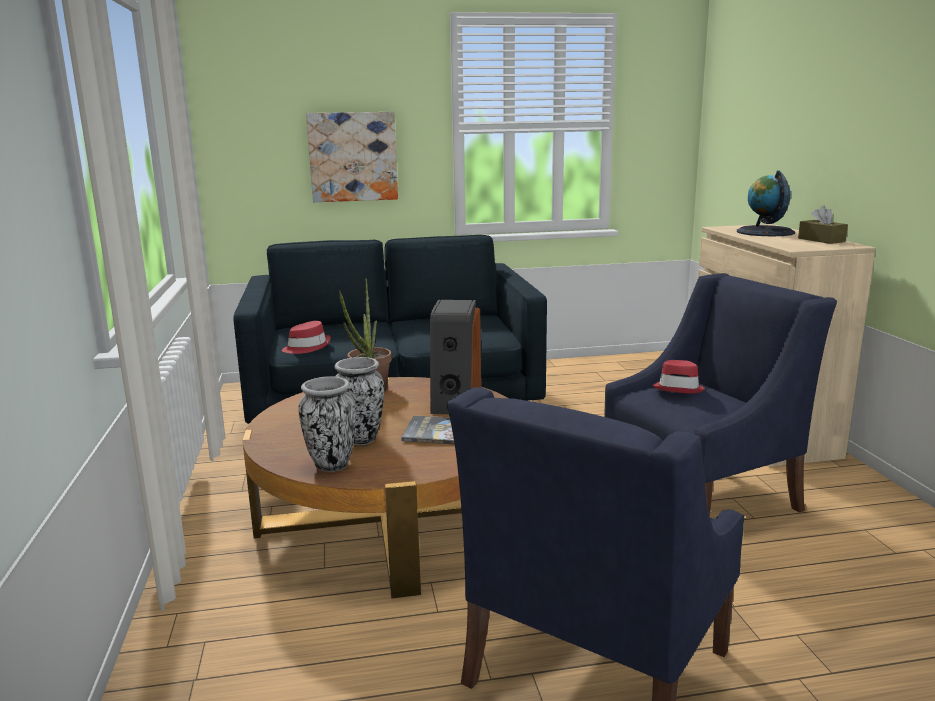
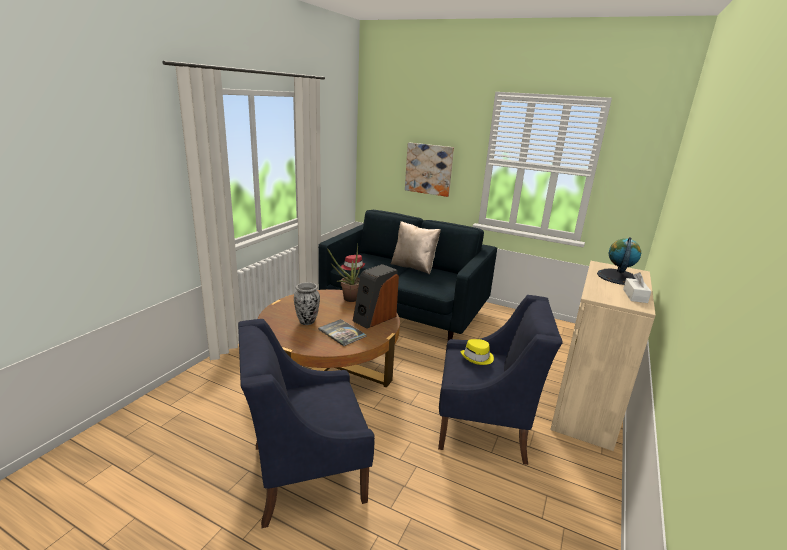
camera: 35 degrees right, 5 degrees up
(331, 465) = (278, 329): vase -> none
(400, 323) = (413, 267): none -> beige pillow
(678, 388) = (477, 357): red hat -> yellow hat
(821, 240) = (635, 296): brown tissue box -> white tissue box

